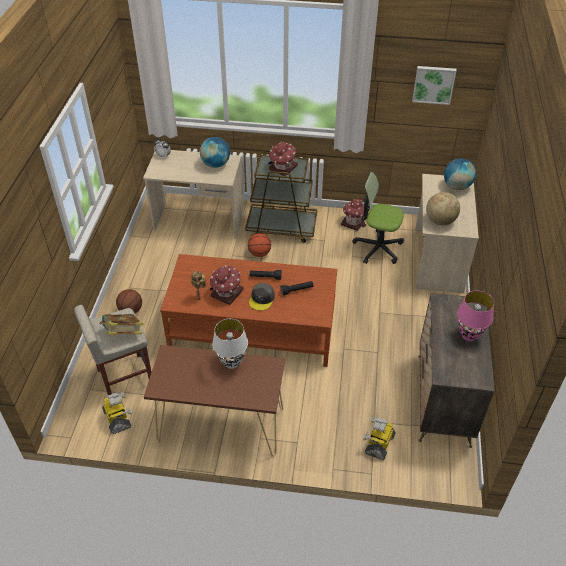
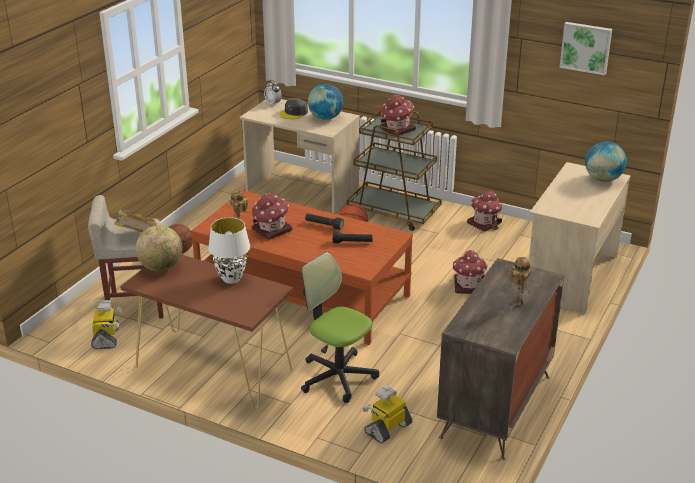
camera: 20 degrees right, 15 degrees down
(262, 299) = (307, 242): grey cap -> grey cap (294, 113)
(370, 288) = (468, 285): none -> toy house
(378, 248) = (500, 251): office chair -> office chair (337, 376)
(440, 221) = (559, 205): globe -> globe (161, 267)
(468, 336) = (517, 302): pink table lamp -> toy robot

